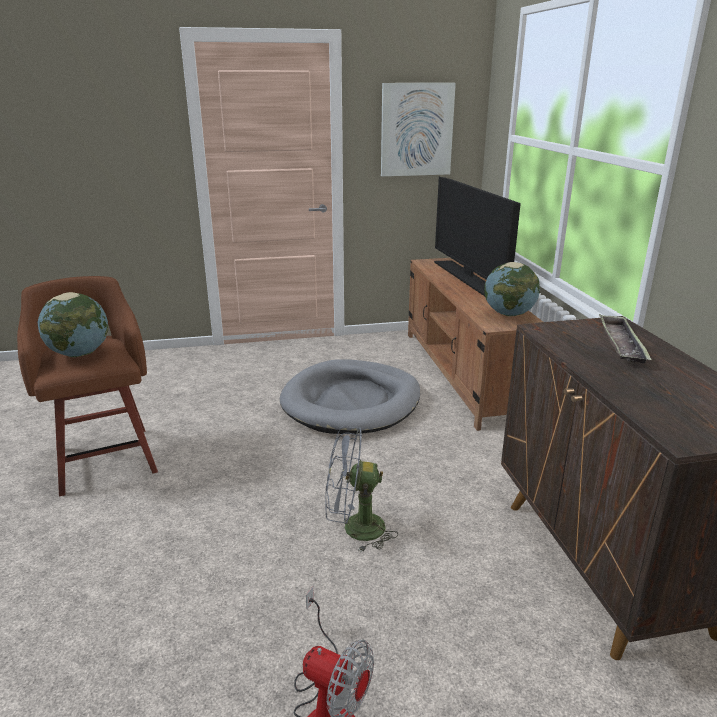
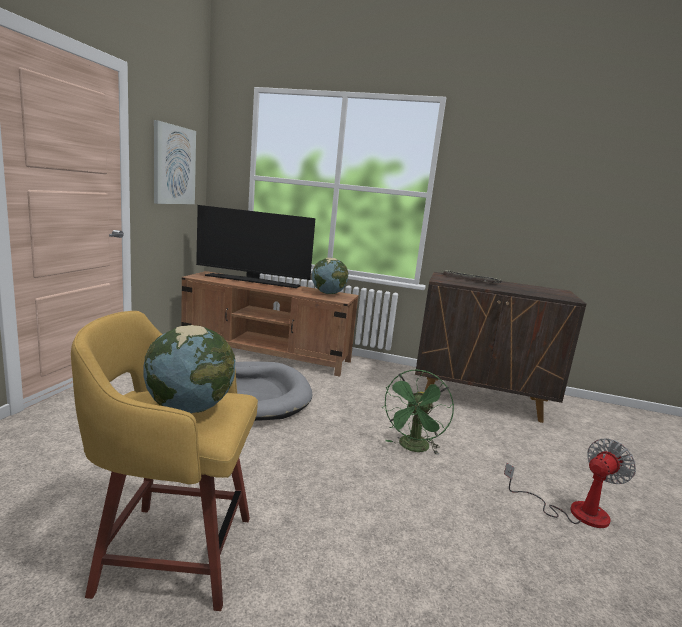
camera: 65 degrees left, 10 degrees down
(106, 457) = (171, 552): brown stool -> yellow stool
(354, 529) = (413, 448): grey fan -> green fan

